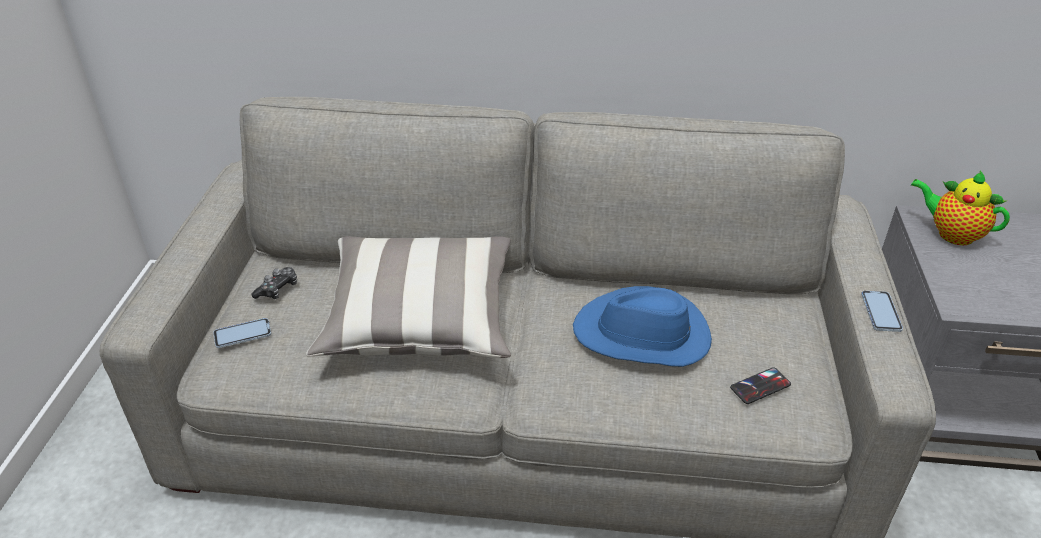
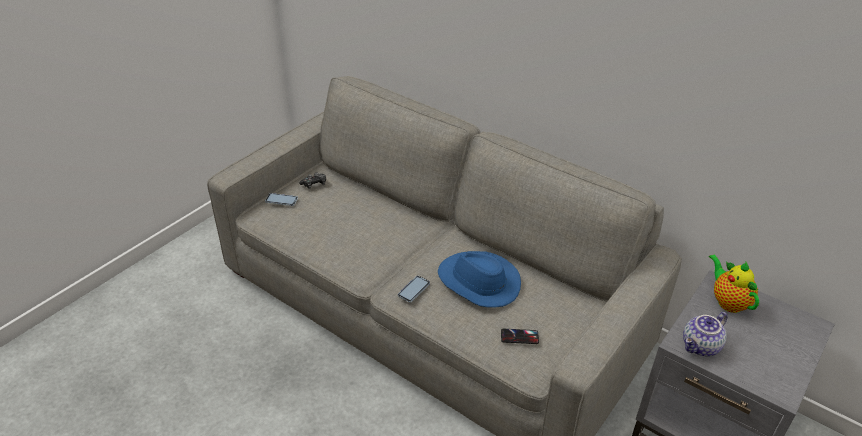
camera: 30 degrees right, 0 degrees up
(420, 317) = (370, 225): pillow -> none
(881, 312) = (613, 323): phone -> phone (414, 289)
(983, 299) = (701, 347): none -> teapot

